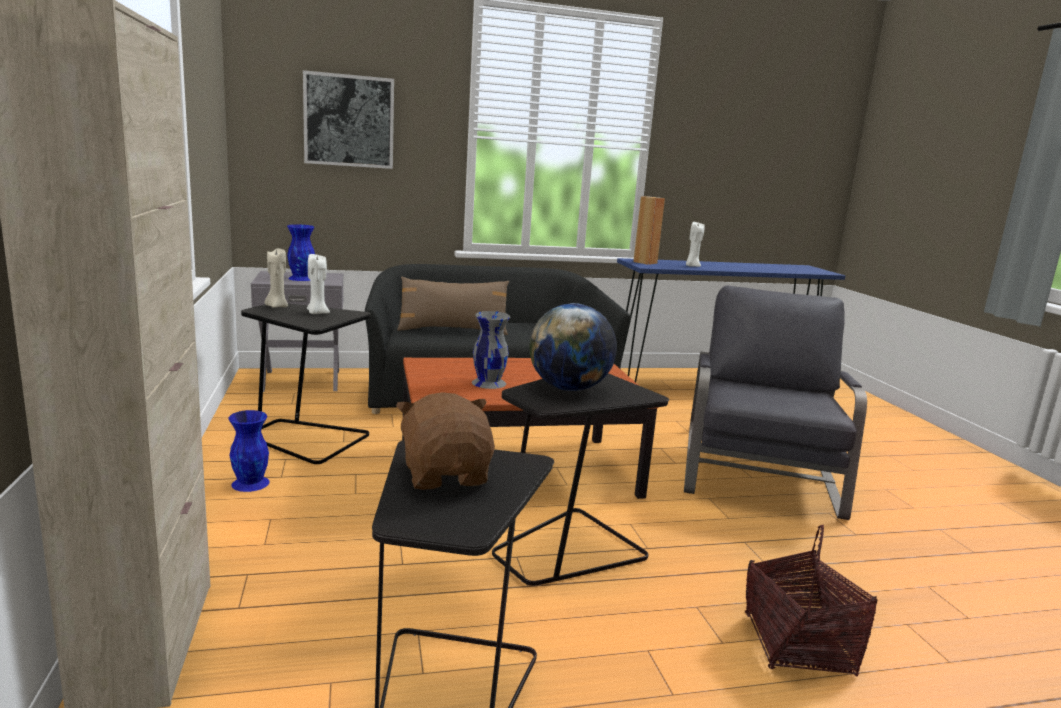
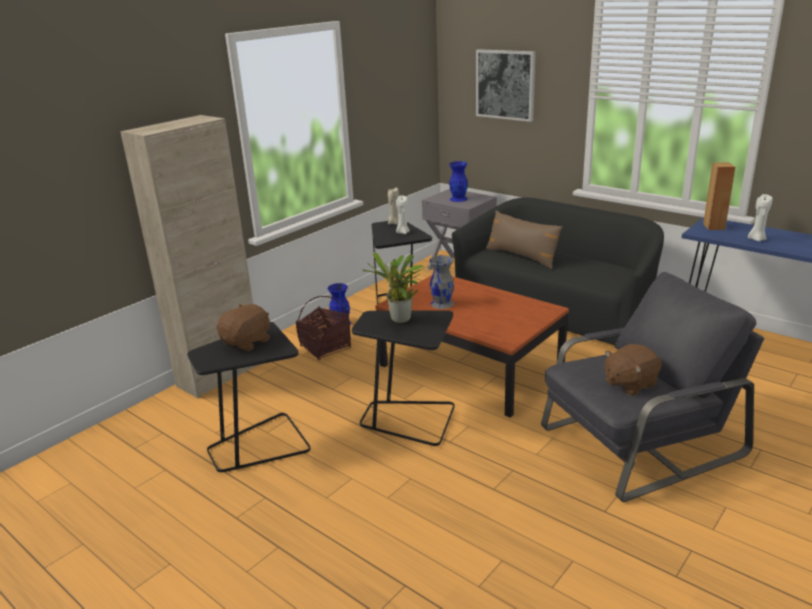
camera: 55 degrees right, 10 degrees up
(569, 388) = (400, 321): globe -> potted plant
(790, 396) = (629, 384): none -> brown plush toy
(797, 645) = (418, 523): basket -> basket (325, 347)

